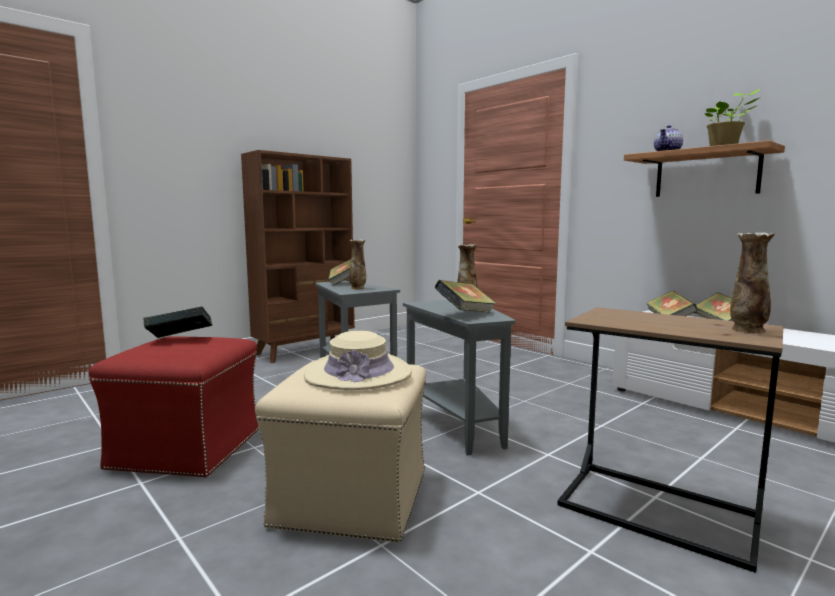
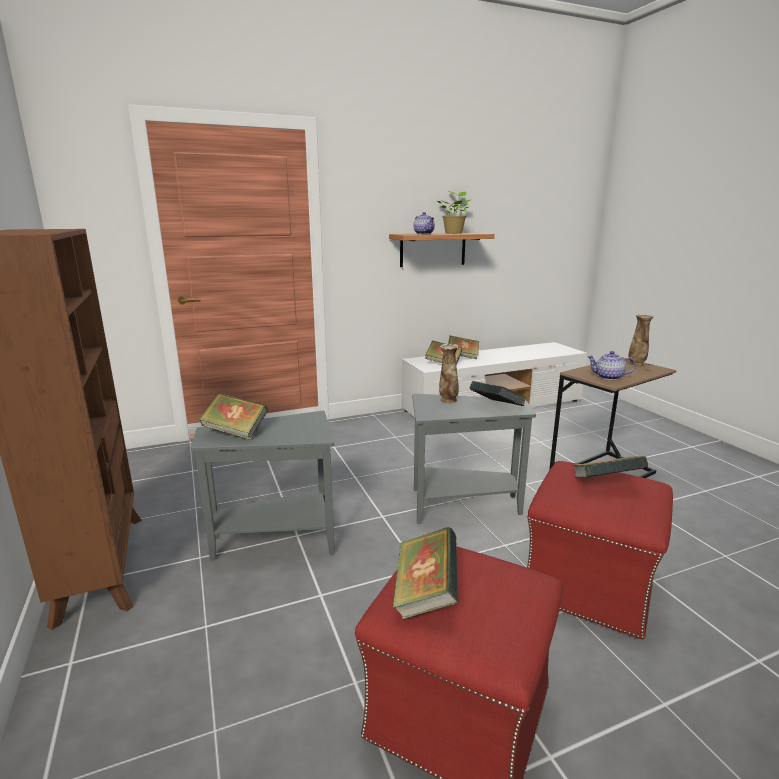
camera: 70 degrees left, 10 degrees up
(351, 499) = (590, 585): beige ottoman -> red ottoman
(358, 288) = (292, 428): vase -> none
(358, 374) = (605, 484): beige hat -> book
(617, 319) = (608, 377): none -> teapot

